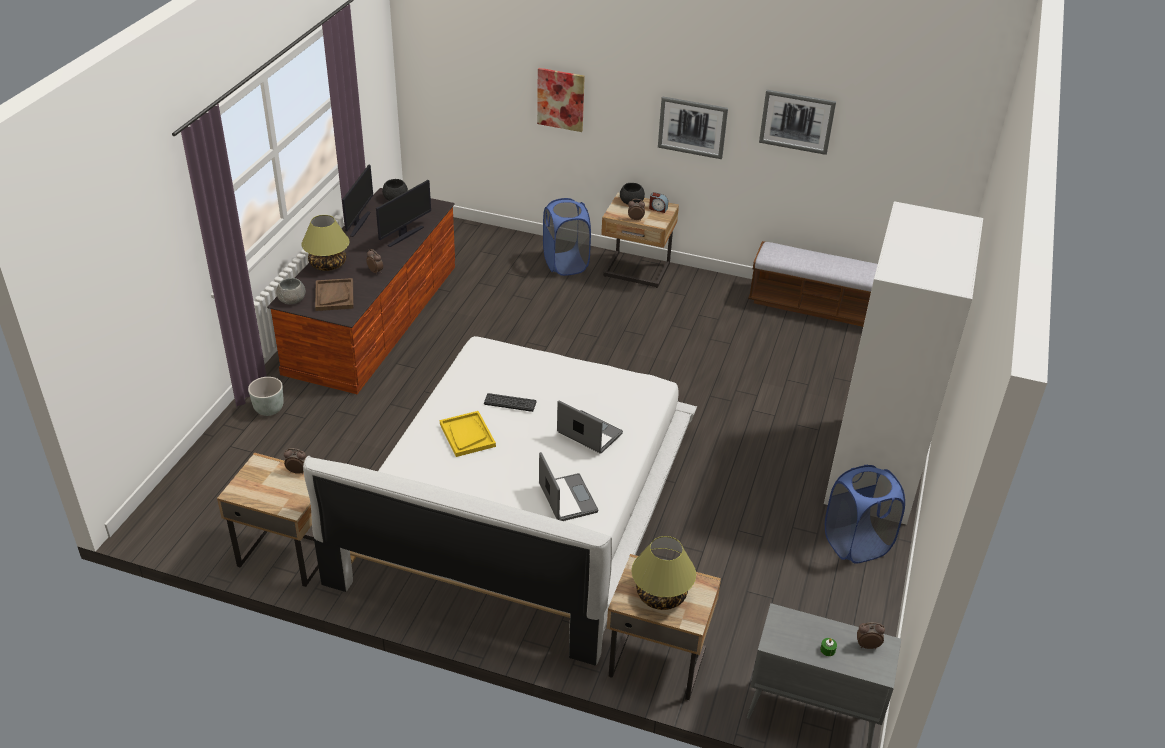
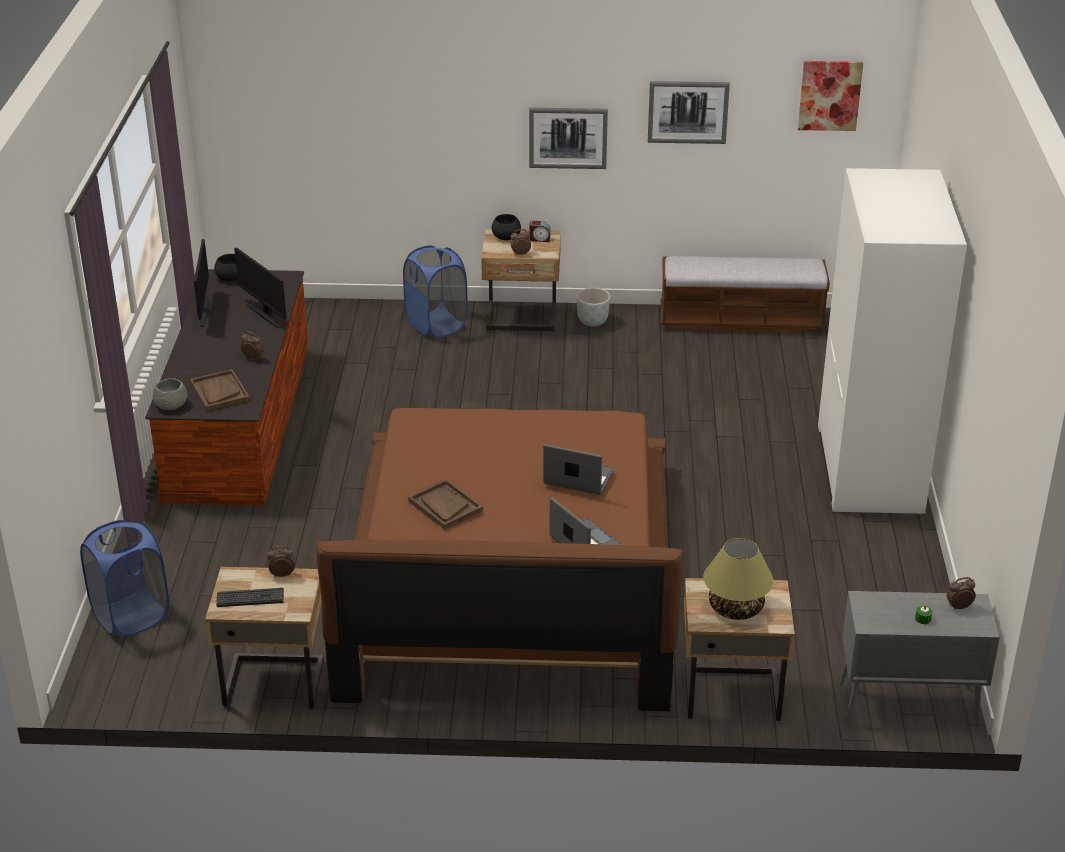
camera: 15 degrees left, 5 degrees down
(269, 410) = (168, 542): grey planter -> grey planter (593, 322)
(328, 264) = (191, 360): table lamp -> none
(404, 236) = (265, 315): monitor -> monitor turned 120 degrees clockwise
(467, 435) = (445, 506): yellow tray -> brown tray
(510, 403) = (475, 466): keyboard -> keyboard (250, 598)
(520, 502) = (510, 576): white bed -> brown bed
(561, 99) = (406, 130): picture -> picture (829, 95)
(856, 544) = (882, 542): blue laundry basket -> blue laundry basket (131, 616)

